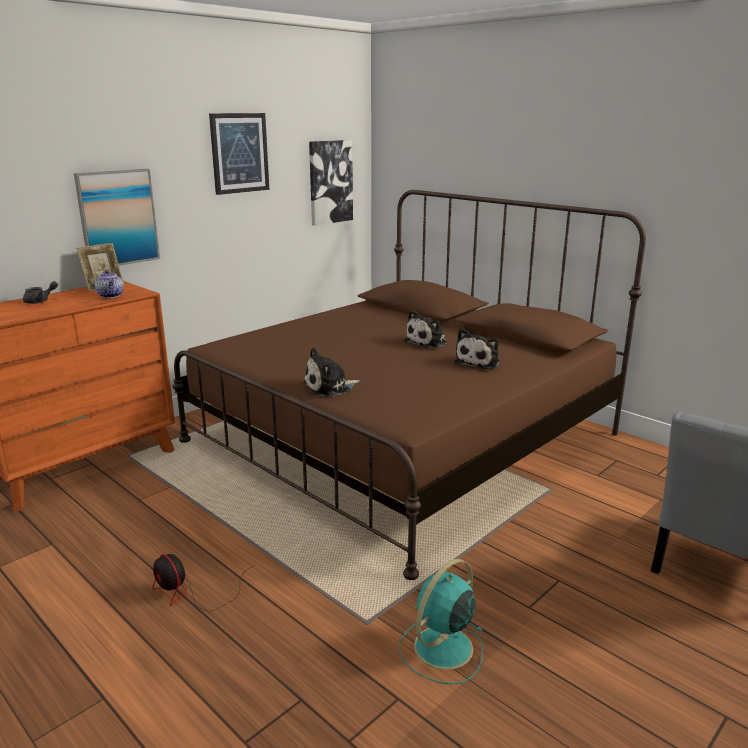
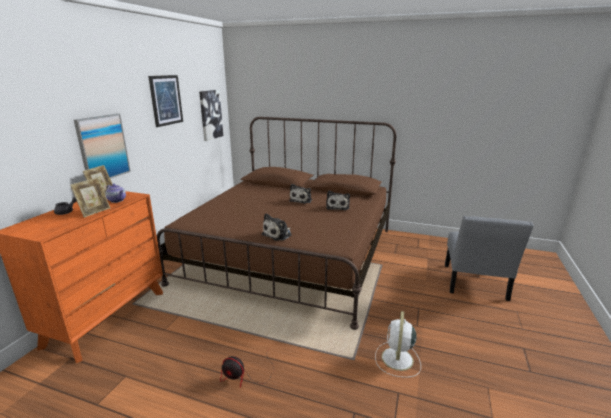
camera: 25 degrees left, 0 degrees up
(68, 305) = (94, 212): none -> picture frame
(441, 649) = (397, 360): turquoise fan -> white fan

